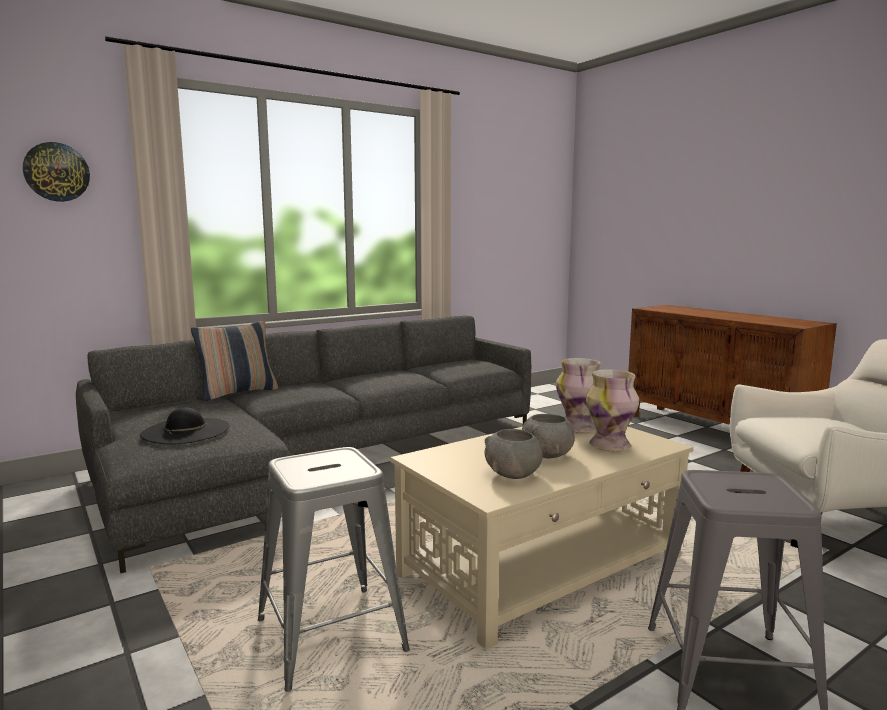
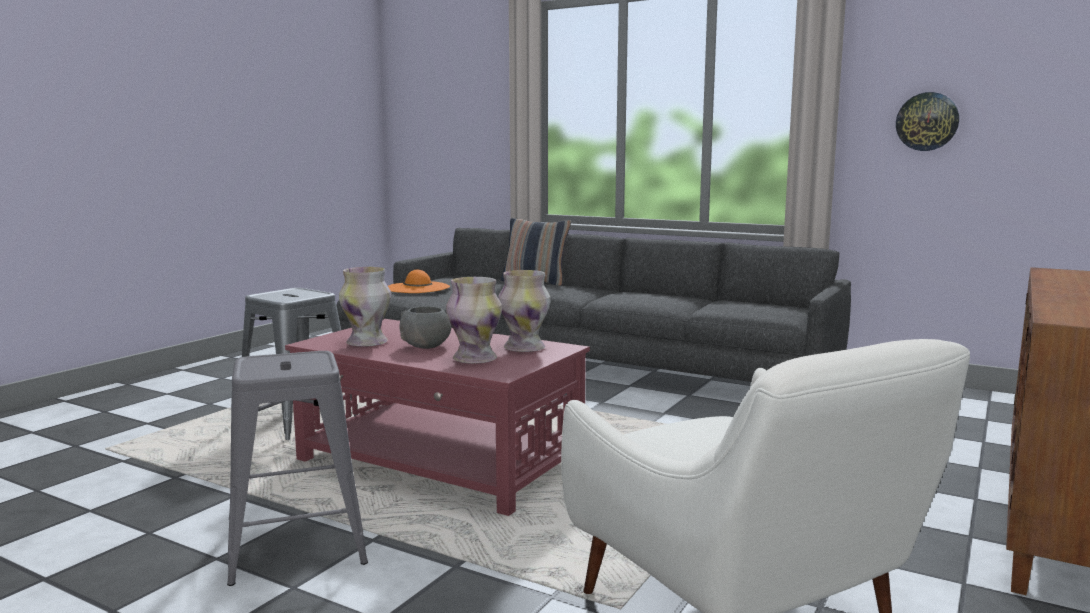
camera: 65 degrees right, 0 degrees up
(56, 172) = (474, 92): wall clock -> wall clock (927, 121)
(185, 431) = (418, 288): black hat -> orange hat
(513, 474) = (367, 343): grey bowl -> vase
(543, 566) = (440, 462): beige coffee table -> red coffee table

